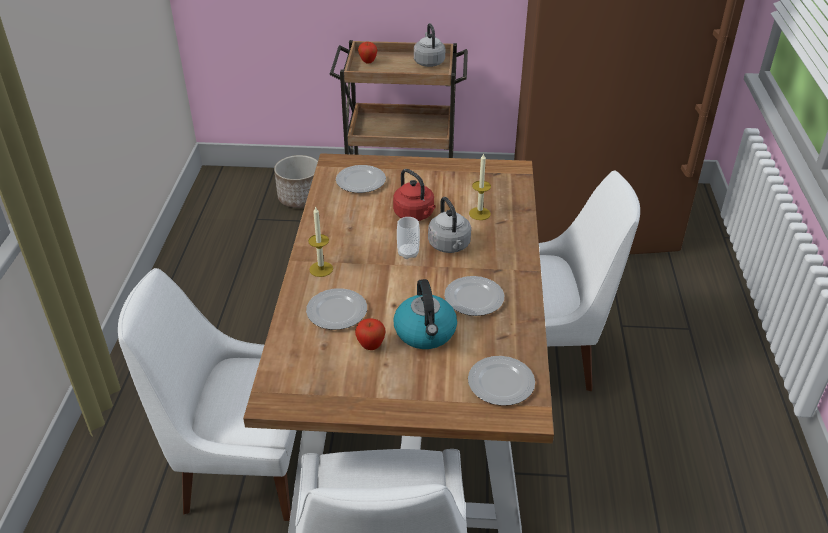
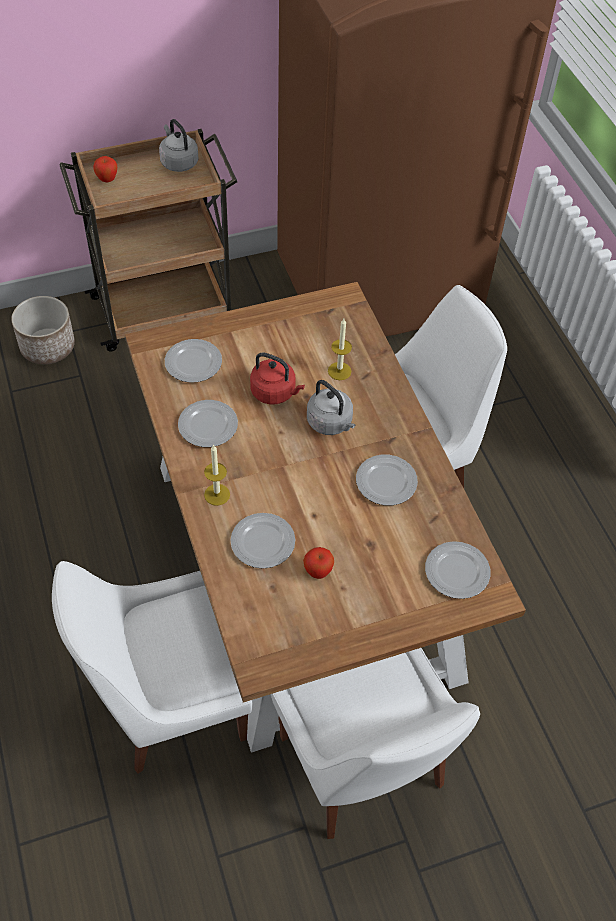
camera: 25 degrees left, 15 degrees up
(345, 223) = (208, 425): none -> plate
(408, 253) = (294, 446): cup -> none
(425, 333) = (361, 538): kettle -> none

